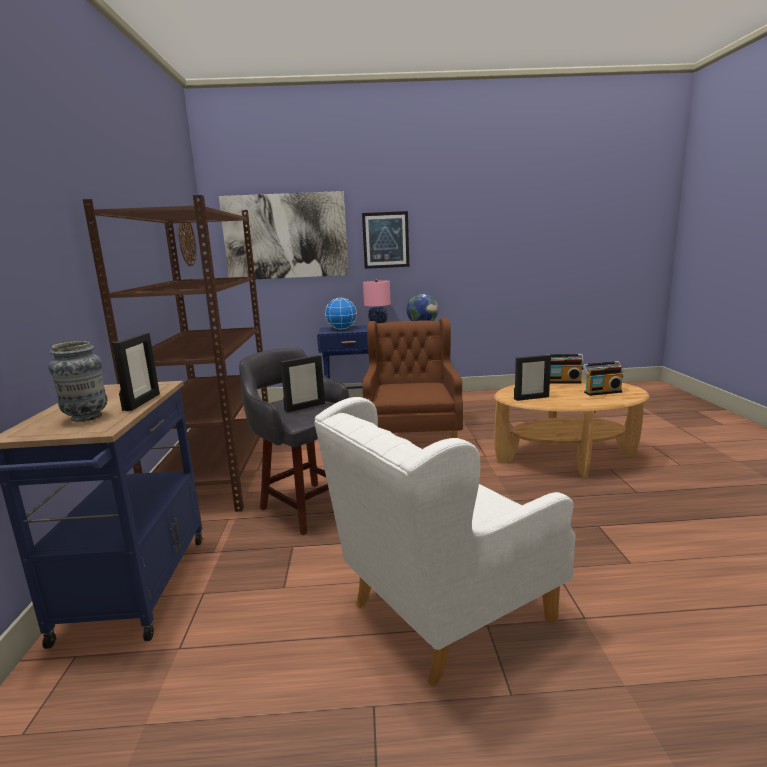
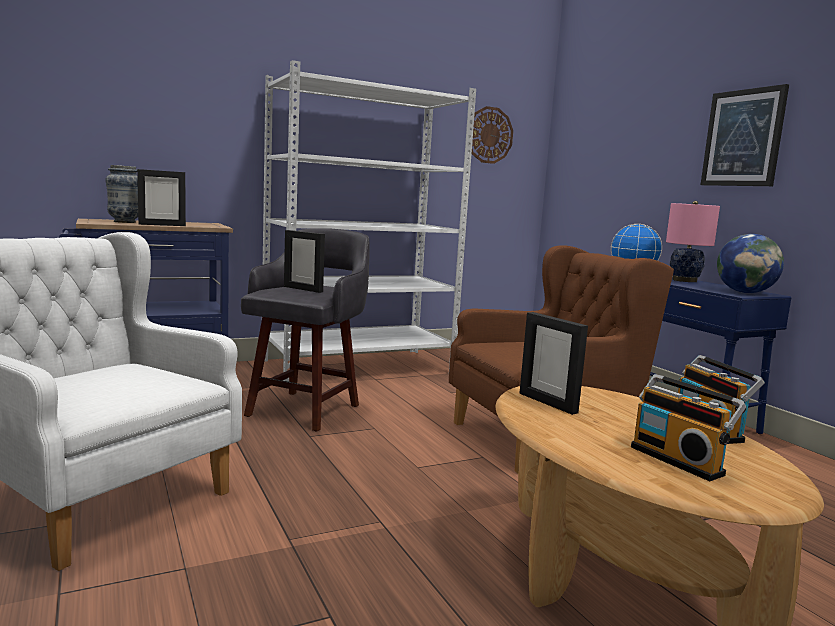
camera: 65 degrees right, 5 degrees down
(217, 473) = (358, 367): brown bookcase -> white bookcase
(285, 236) = (619, 134): picture -> none

